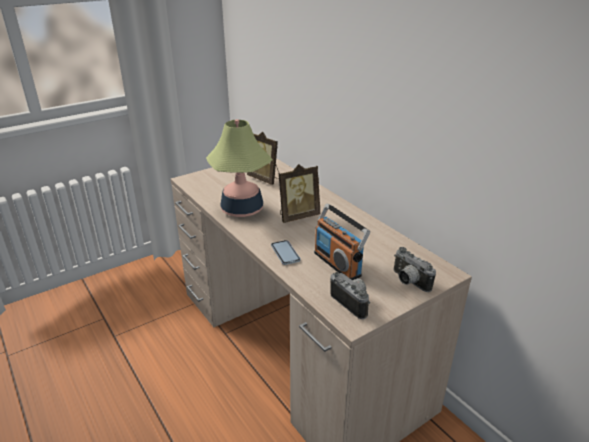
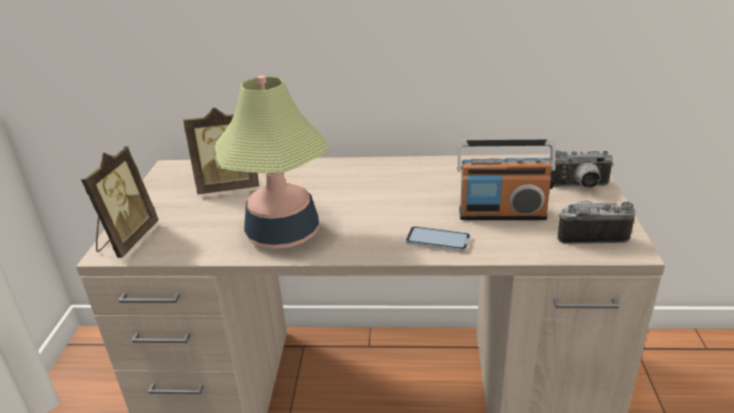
camera: 50 degrees left, 0 degrees up
(297, 216) = (360, 199): picture frame -> picture frame (127, 240)

